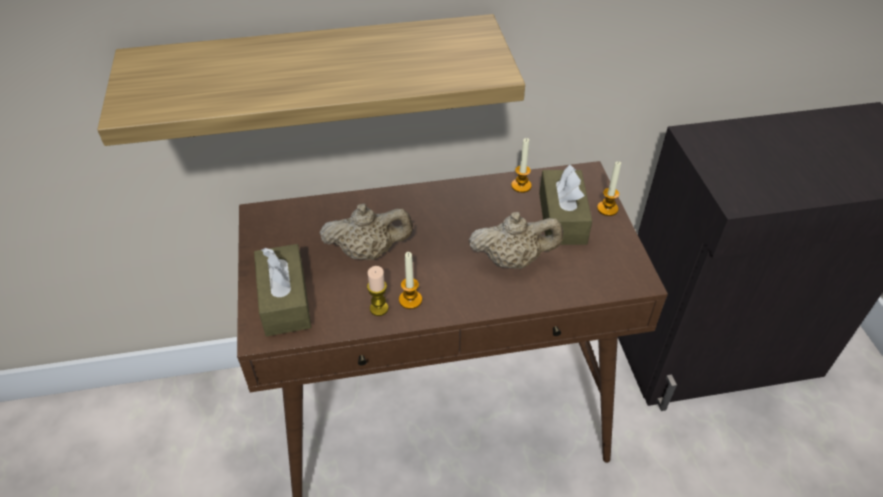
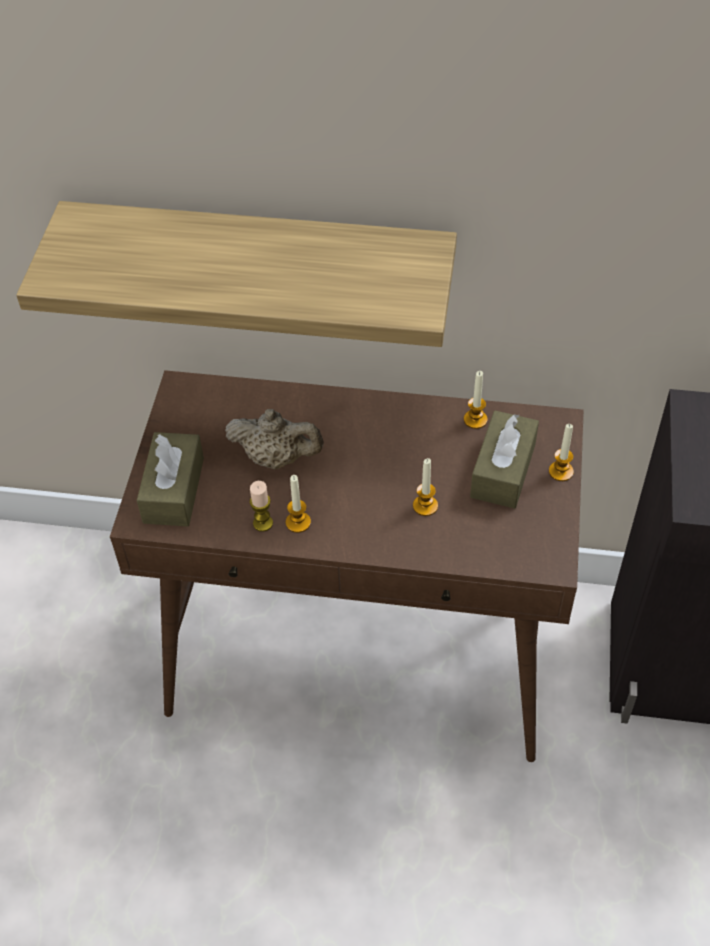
camera: 20 degrees right, 5 degrees up
(513, 260) = (425, 506): beige teapot -> candle

